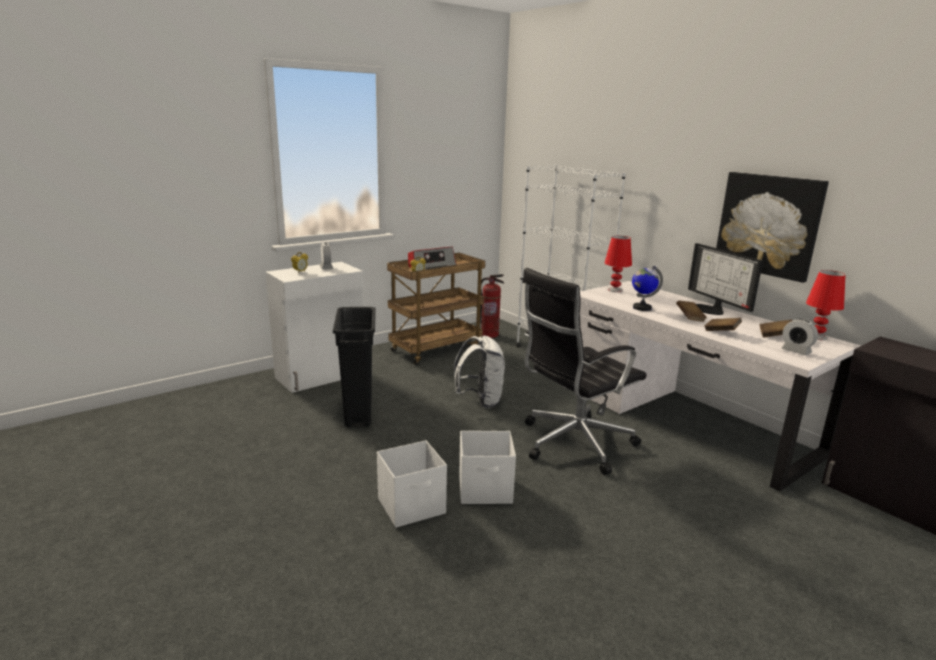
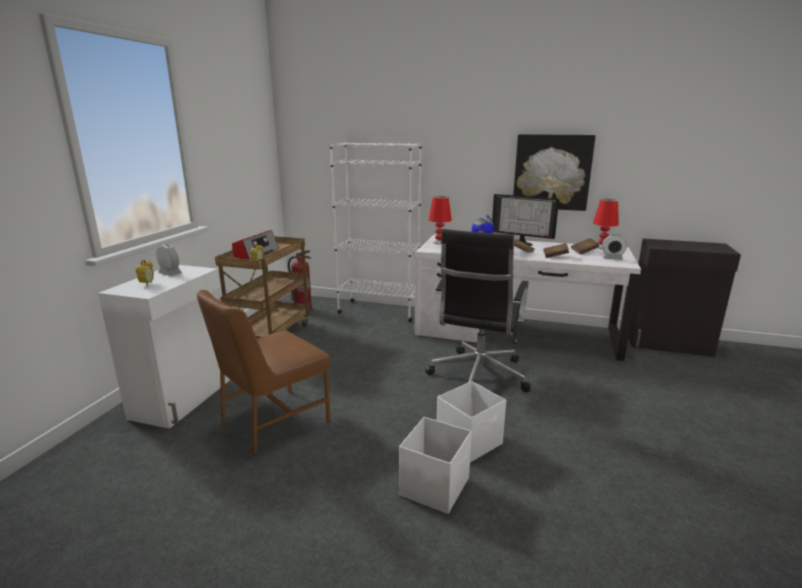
camera: 35 degrees left, 0 degrees up
(358, 413) = (273, 421): black trash can -> brown chair
(480, 401) = (368, 368): white backpack -> none

